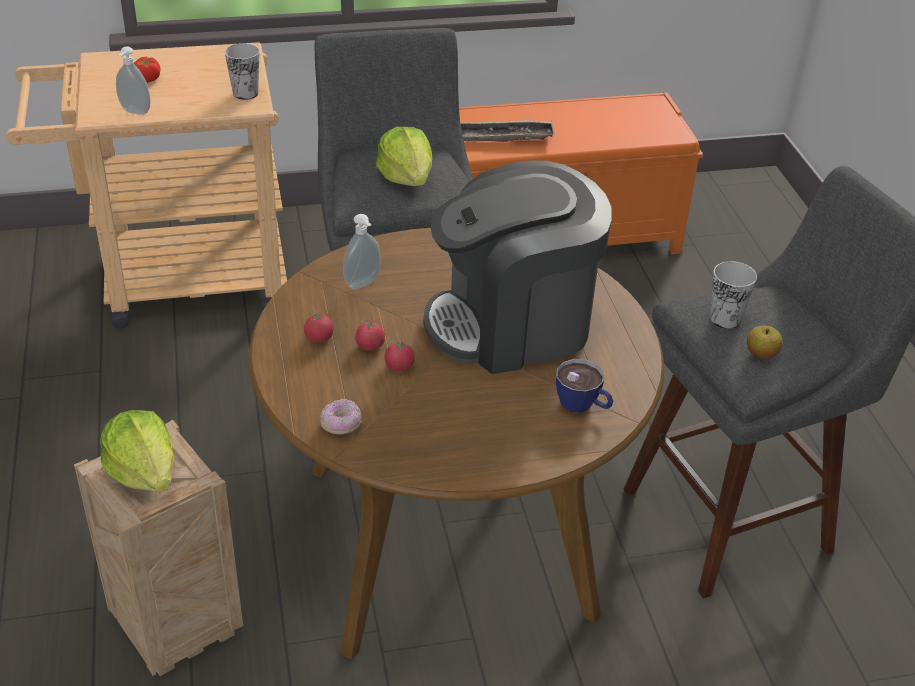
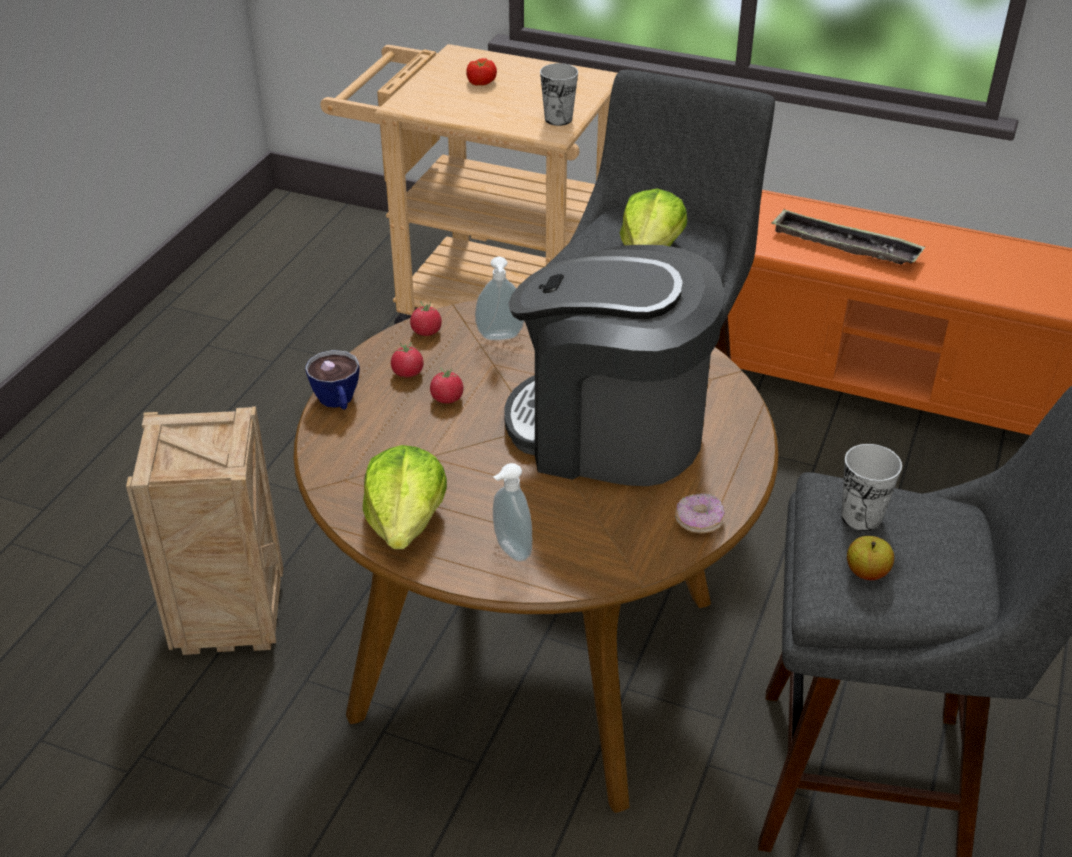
camera: 35 degrees right, 0 degrees up
(134, 112) = (439, 109): soap dispenser -> soap dispenser (510, 551)
(144, 472) = (190, 442): lettuce -> lettuce (406, 521)
(341, 424) = (346, 461): donut -> donut (699, 522)
(399, 366) = (454, 429): tomato -> tomato (426, 332)
(583, 406) = (599, 542): cup -> cup (338, 402)

